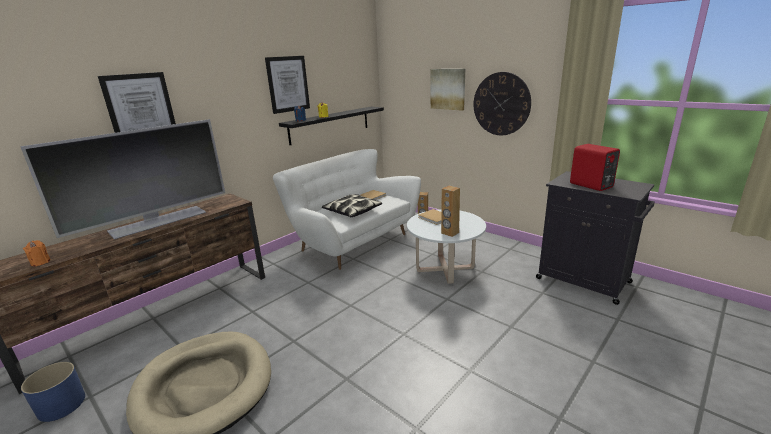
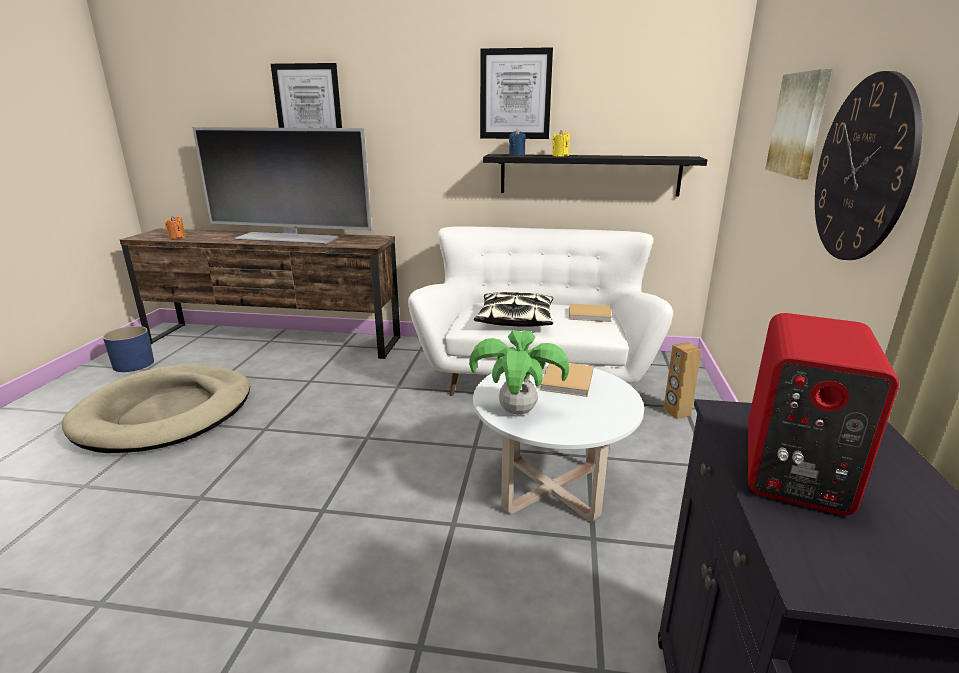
camera: 55 degrees right, 0 degrees up
(450, 233) = (518, 411): brown speaker -> potted plant

